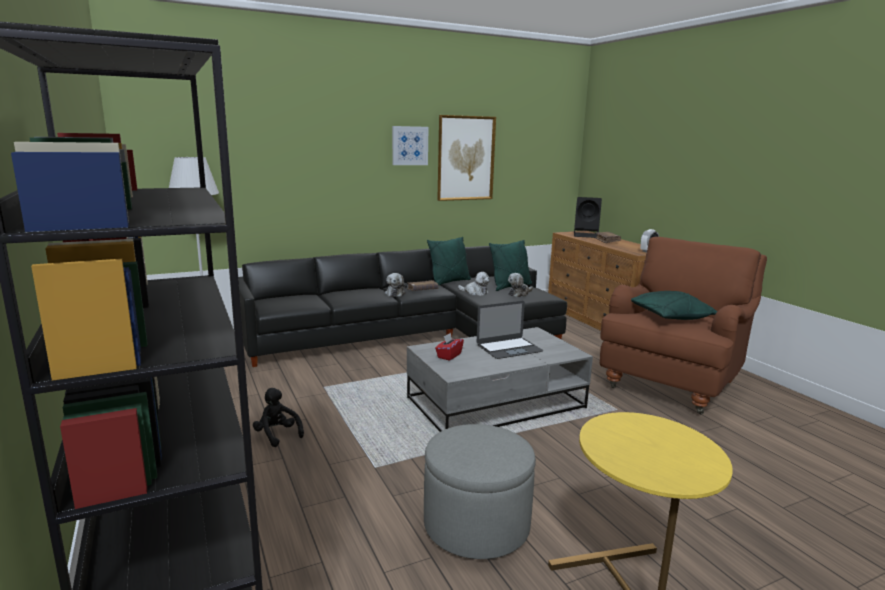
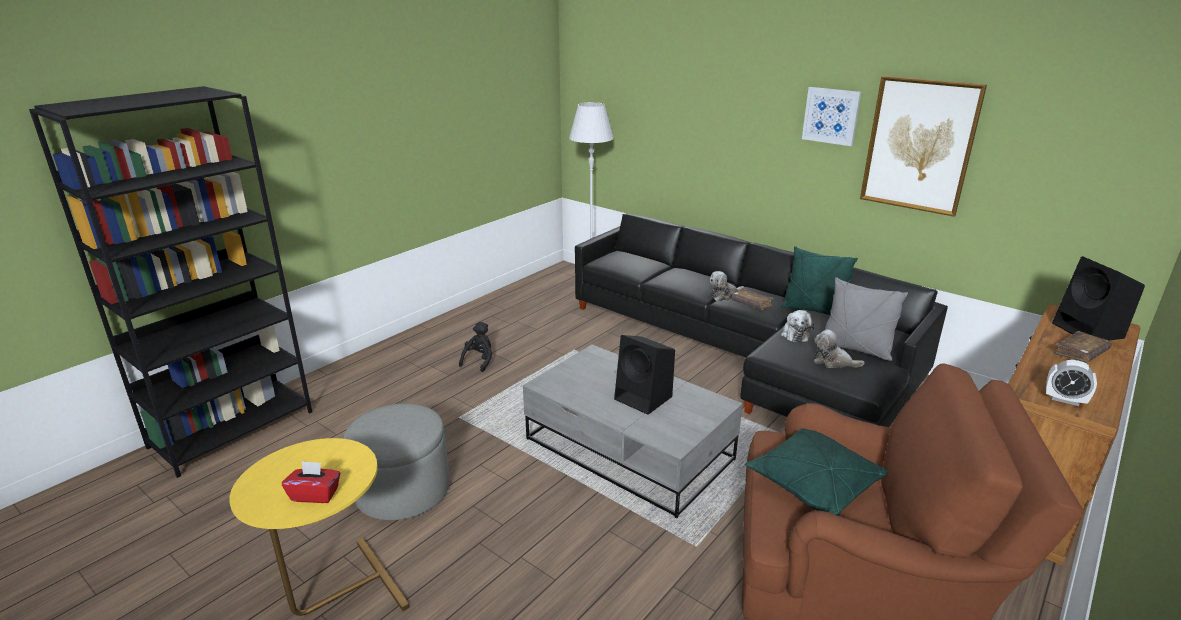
camera: 65 degrees right, 10 degrees up
(449, 355) = (587, 370): red tissue box -> red tissue box (315, 494)
(509, 348) = (644, 398): laptop -> black speaker
(510, 286) = (855, 349): green pillow -> grey pillow

